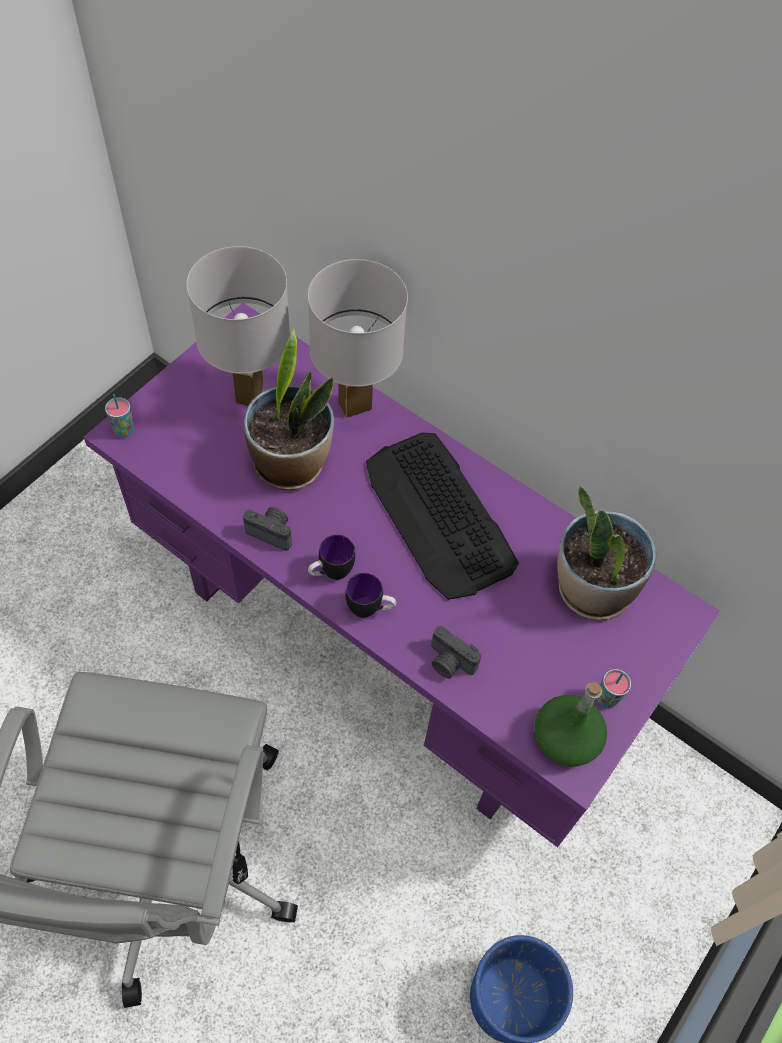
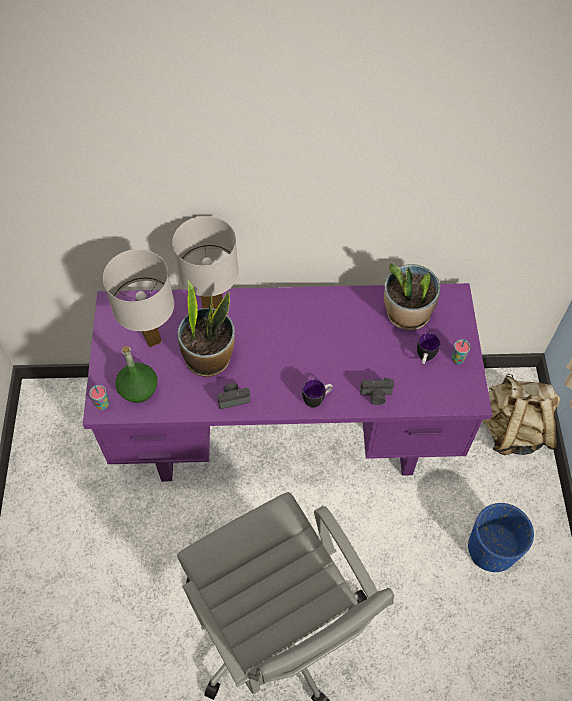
camera: 35 degrees left, 0 degrees up
(331, 573) = (282, 397): mug -> mug (424, 359)
(439, 515) = (306, 330): keyboard -> none
(565, 738) = (456, 390): green bottle -> green bottle (138, 389)
(678, 870) = (512, 430): none -> beige backpack

